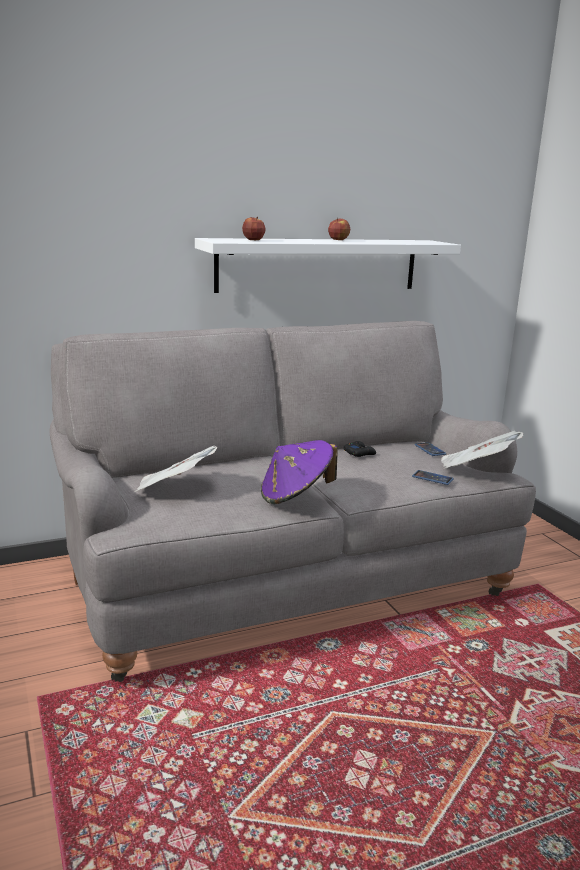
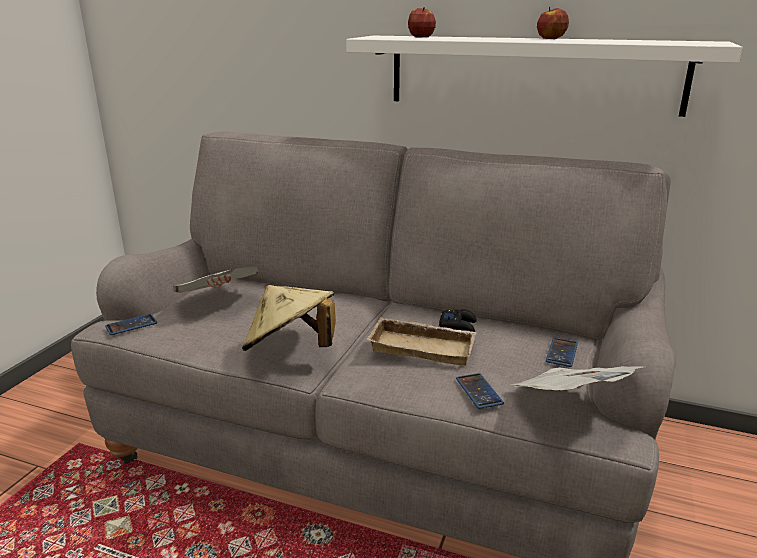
camera: 45 degrees right, 5 degrees up
(144, 524) = (131, 325): none -> phone
(296, 496) = (291, 349): purple hat -> beige hat
(365, 468) = (424, 346): none -> beige tray

